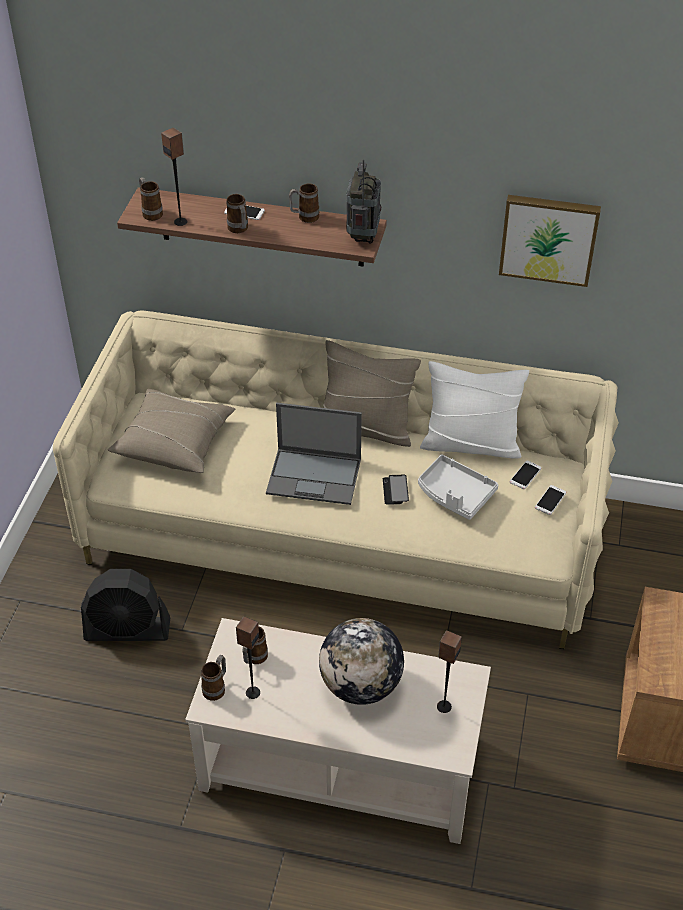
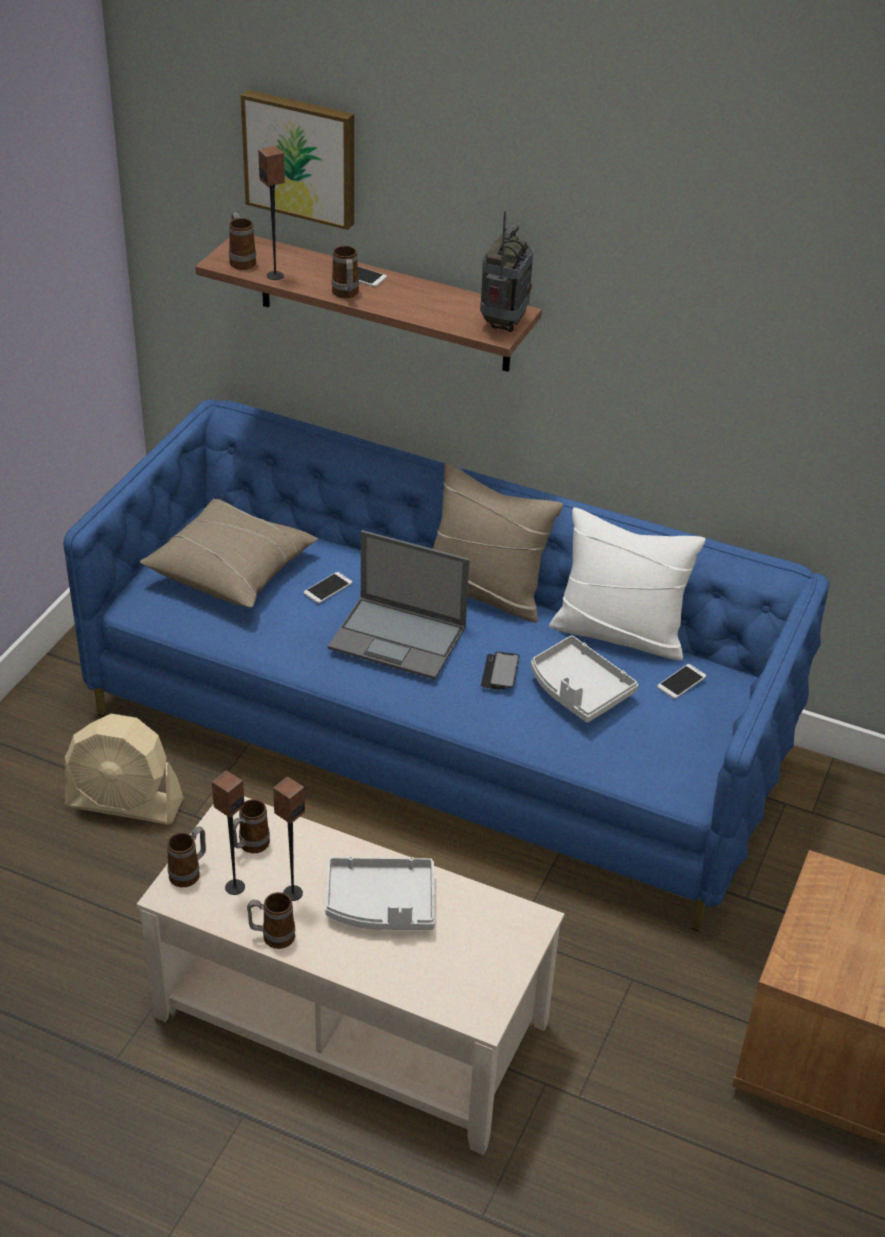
camera: 10 degrees right, 5 degrees down
(128, 630) = (125, 803): black fan -> beige fan
(304, 217) = (435, 292): mug -> mug (272, 936)
(342, 534) = (438, 735): beige sofa -> blue sofa
(361, 685) = (381, 904): globe -> grey tray
(443, 706) = (484, 951): speaker -> speaker (292, 893)
(549, 238) = (751, 358): picture -> picture (301, 157)
(550, 500) = (707, 718): phone -> phone (328, 588)

